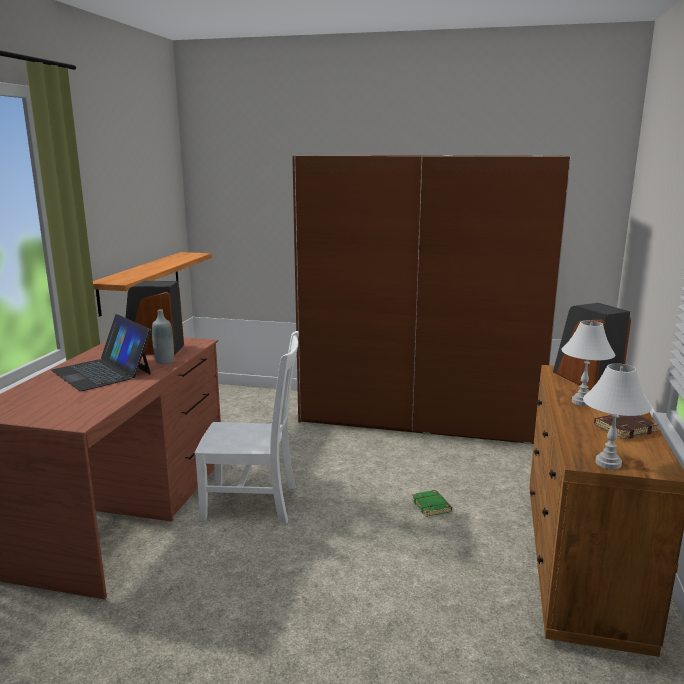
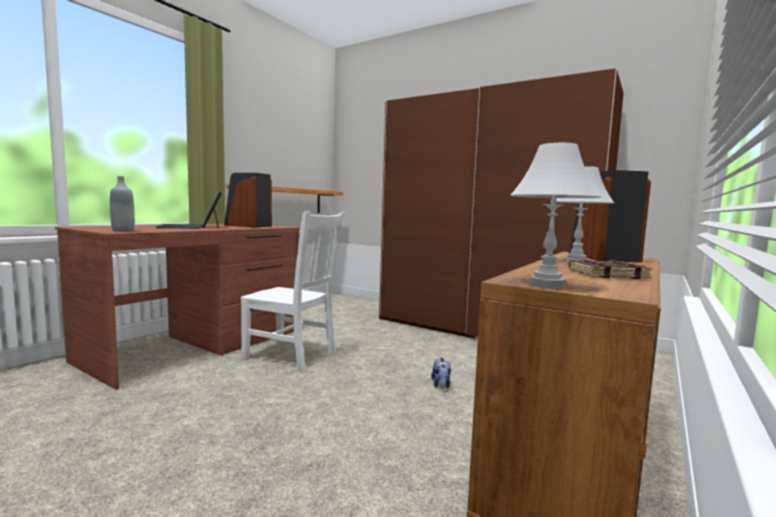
camera: 20 degrees right, 10 degrees down
(164, 361) = (241, 227): grey bottle -> grey bottle (123, 231)
(432, 506) = (441, 385): green book -> plush toy

